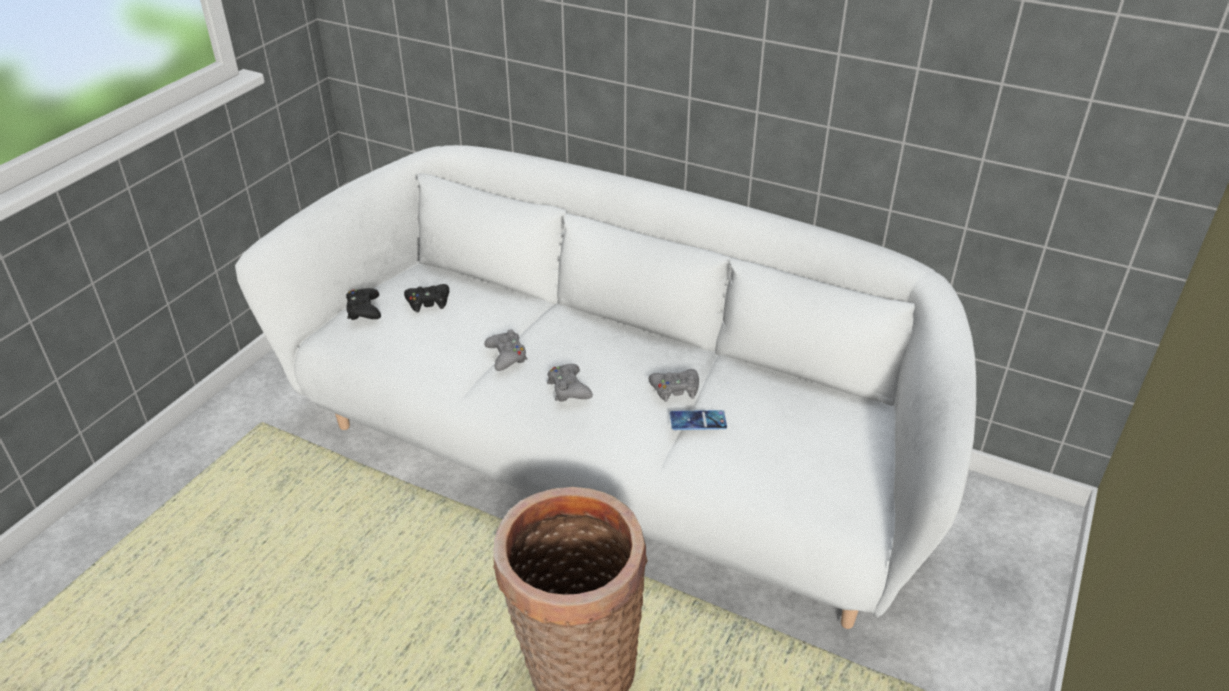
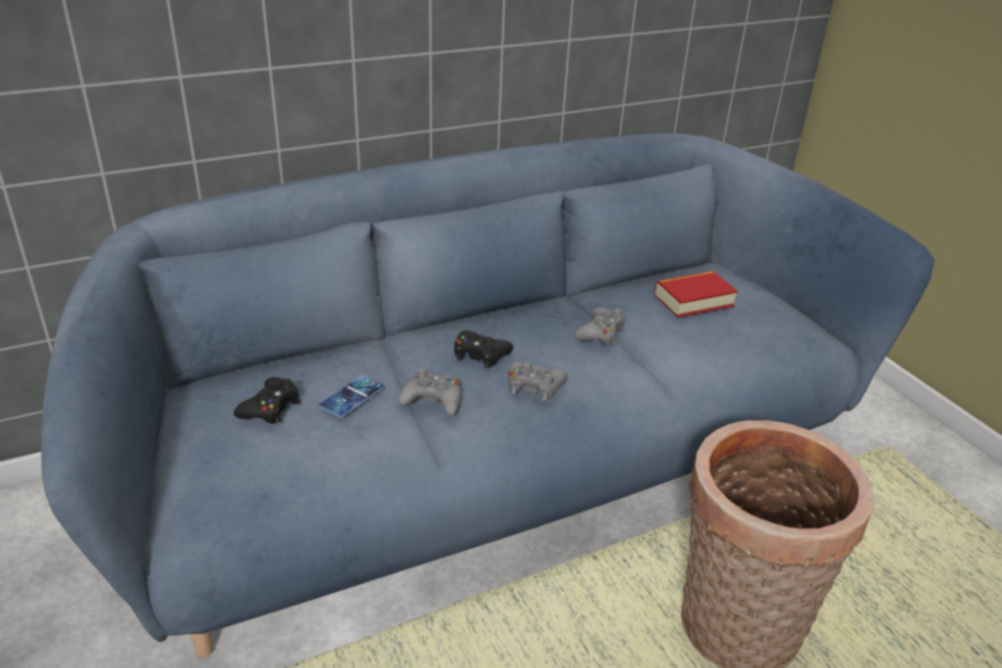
camera: 55 degrees left, 5 degrees down
(364, 310) = (203, 463): black game controller -> black game controller (480, 355)
(613, 457) = (496, 468): white sofa -> blue sofa
(698, 421) = (654, 342): phone -> phone (352, 396)
(789, 416) = (693, 300): none -> book

